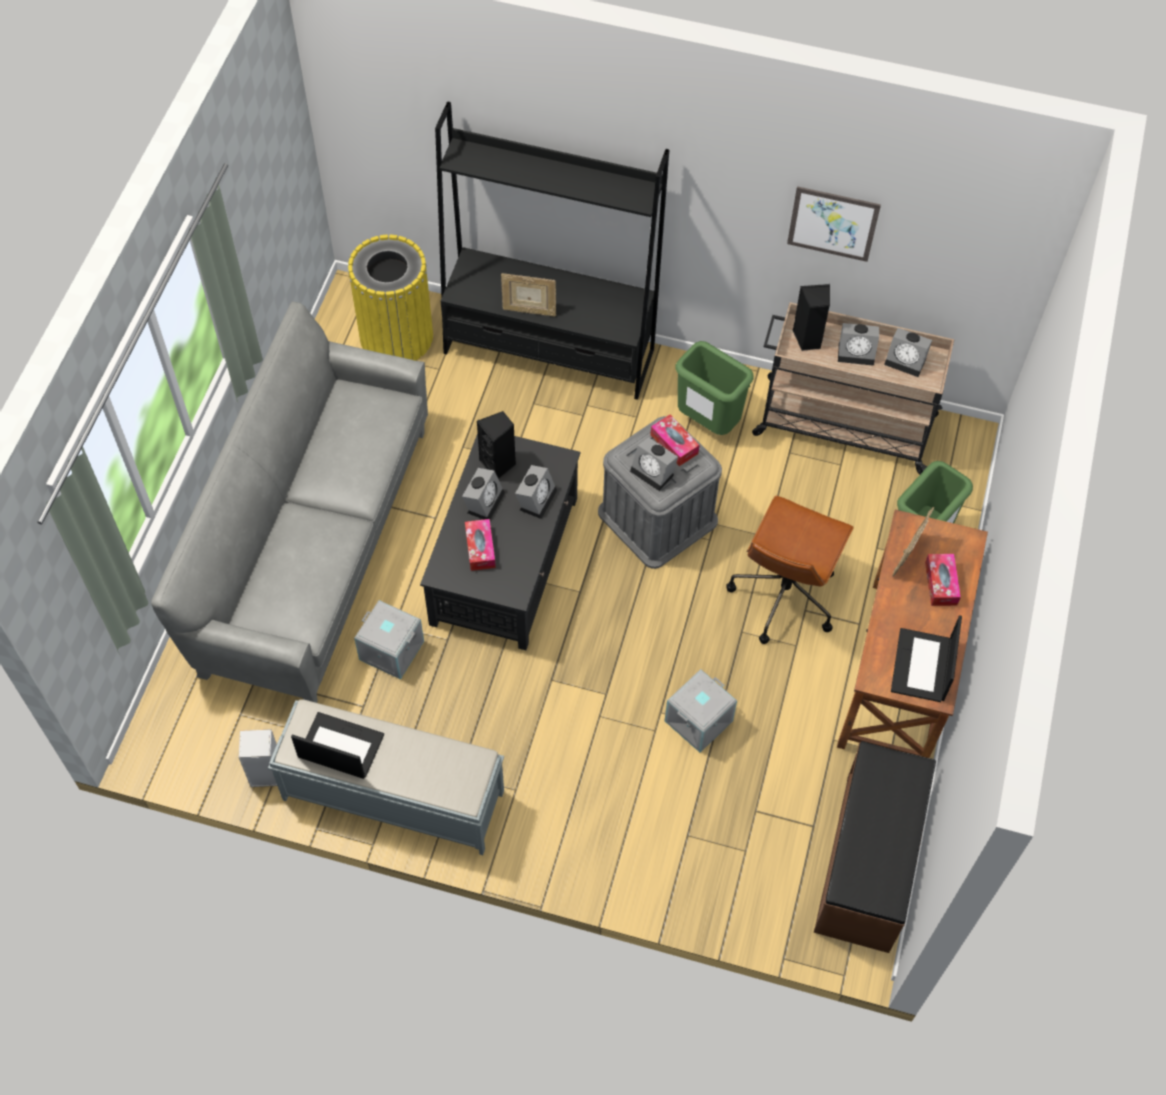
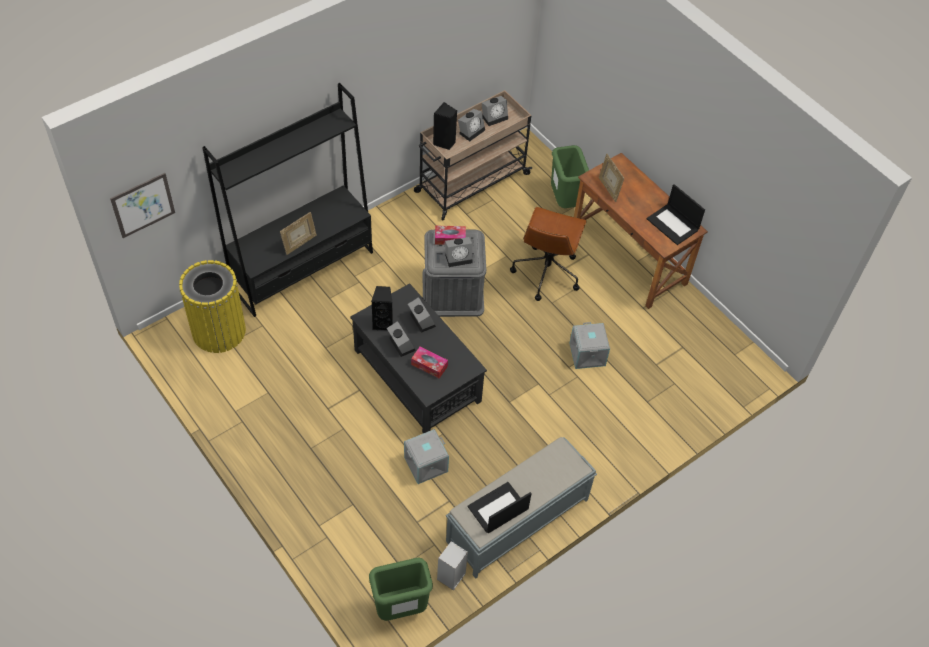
camera: 55 degrees left, 5 degrees down
(315, 549) = (325, 461): grey sofa -> none
(706, 423) = (416, 234): green trash can -> green trash can (400, 609)
(784, 595) = (546, 272): brown office chair -> brown office chair turned 45 degrees clockwise
(833, 223) = (429, 66): picture -> picture (143, 205)
(869, 863) = (719, 338): brown bench -> none
(941, 583) = (634, 187): tissue box -> none

